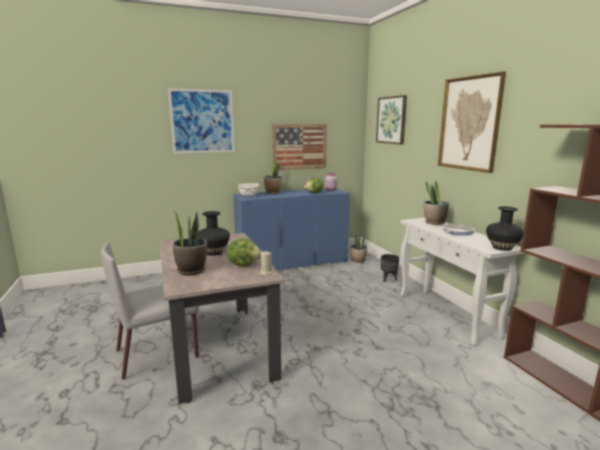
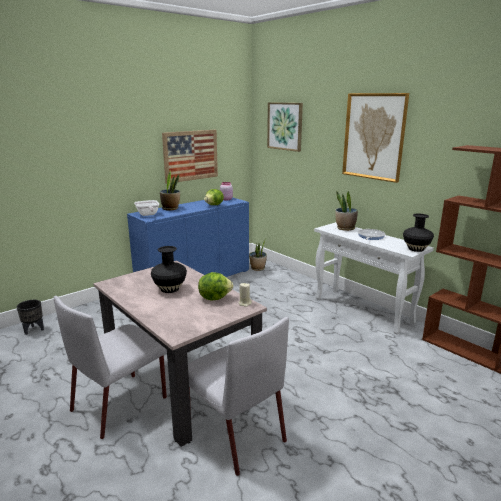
camera: 20 degrees left, 5 degrees up
(191, 270) = (169, 313): potted plant -> none
(202, 121) = (87, 134): picture -> none
(235, 404) = (234, 432): none -> grey chair
(388, 279) = (296, 284): black planter -> black planter (34, 330)

